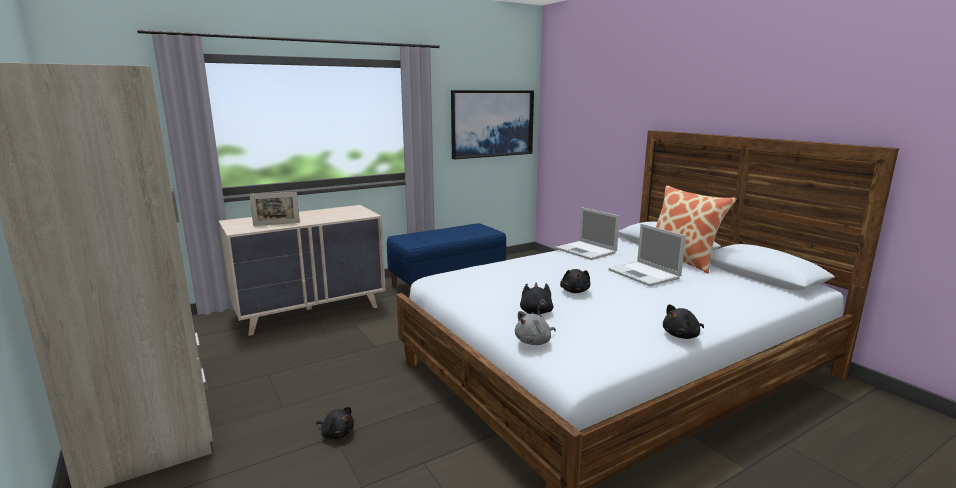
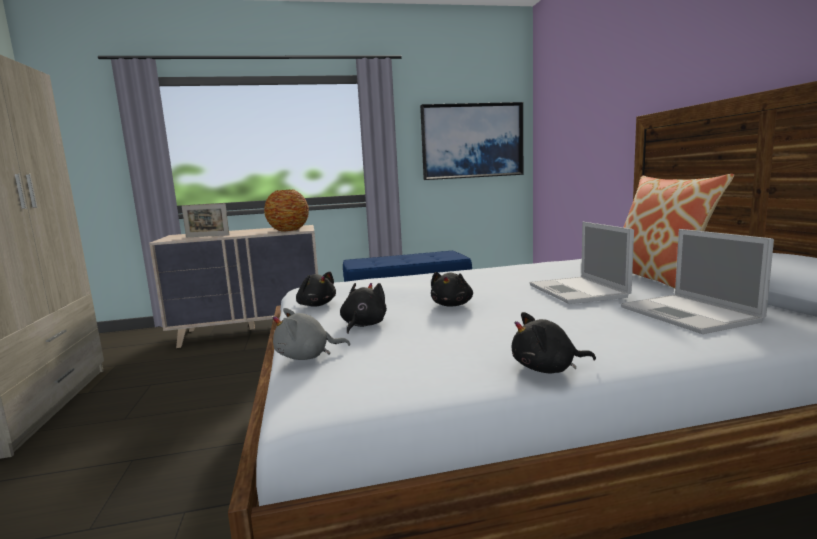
camera: 20 degrees right, 5 degrees down
(337, 433) = (138, 456): black plush toy -> black plush toy (316, 305)
(353, 215) = (289, 230): none -> vase
(586, 251) = (527, 267): laptop -> laptop (690, 314)

